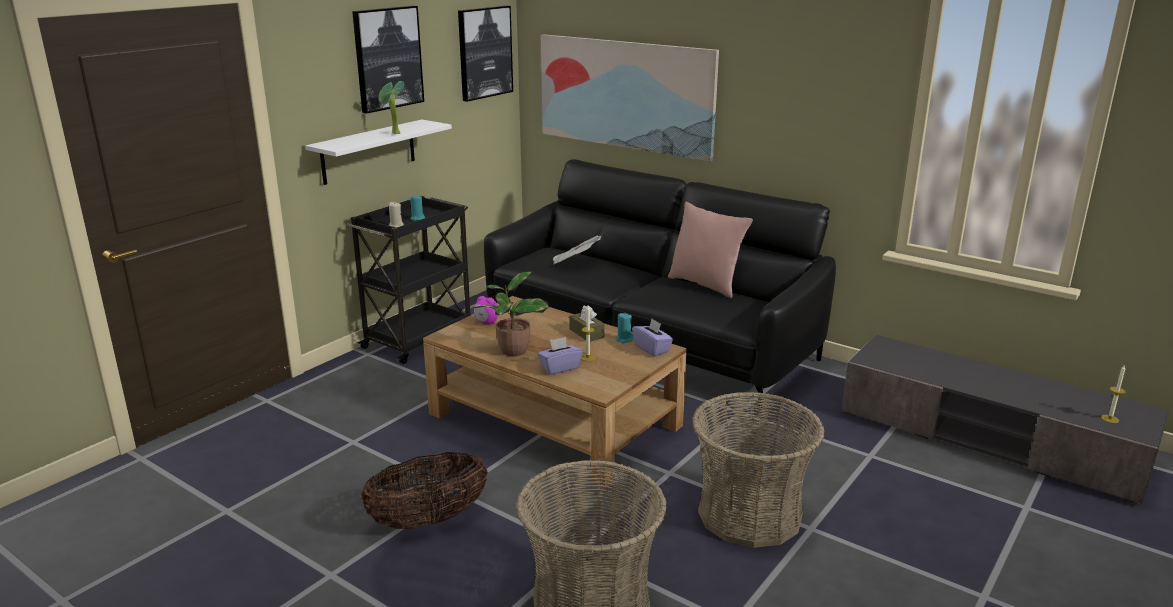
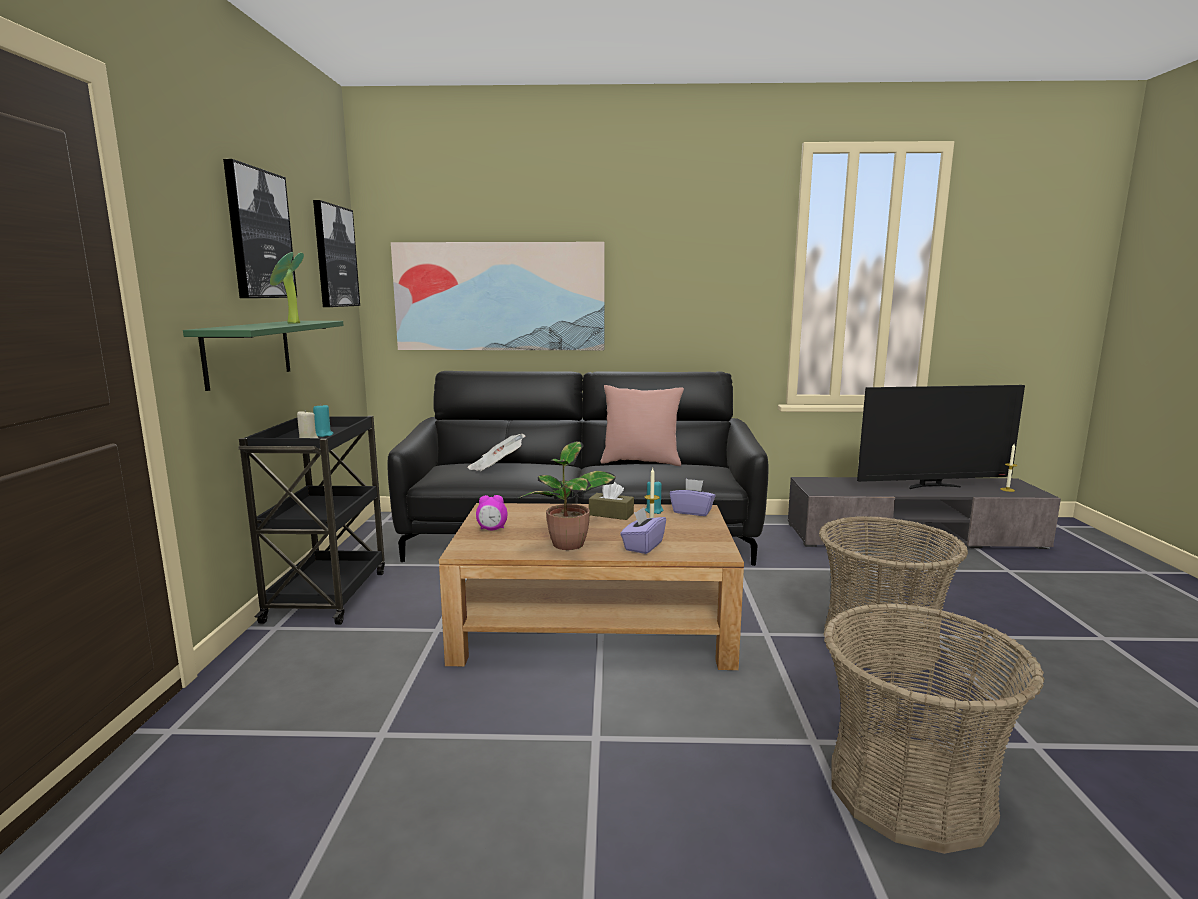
camera: 35 degrees left, 10 degrees down
(368, 152) = (248, 352): white shelf -> green shelf
(428, 520) = (612, 787): basket -> none
(1018, 388) = (932, 486): none -> television

